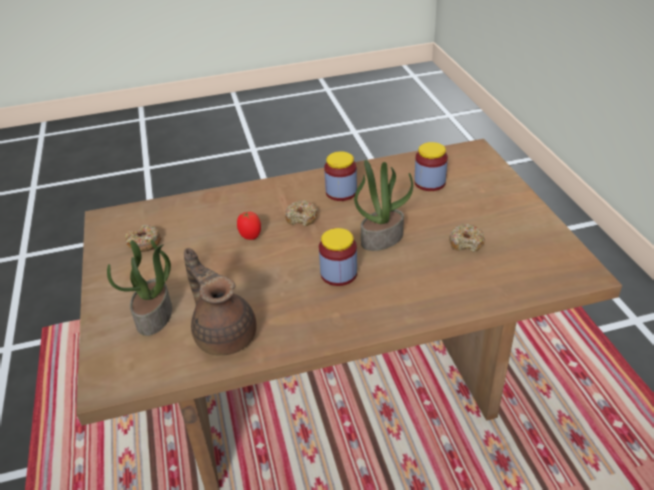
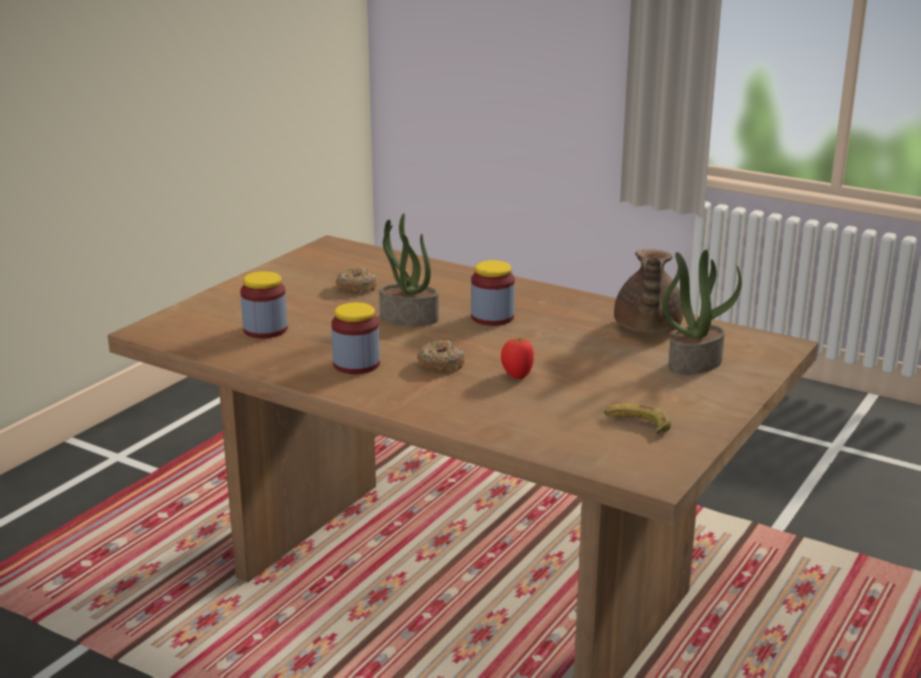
camera: 135 degrees left, 15 degrees down
(144, 243) = (637, 424): donut -> banana

